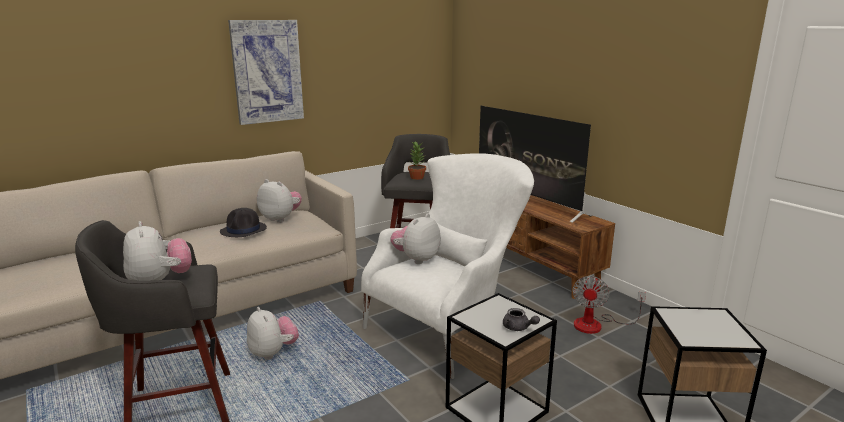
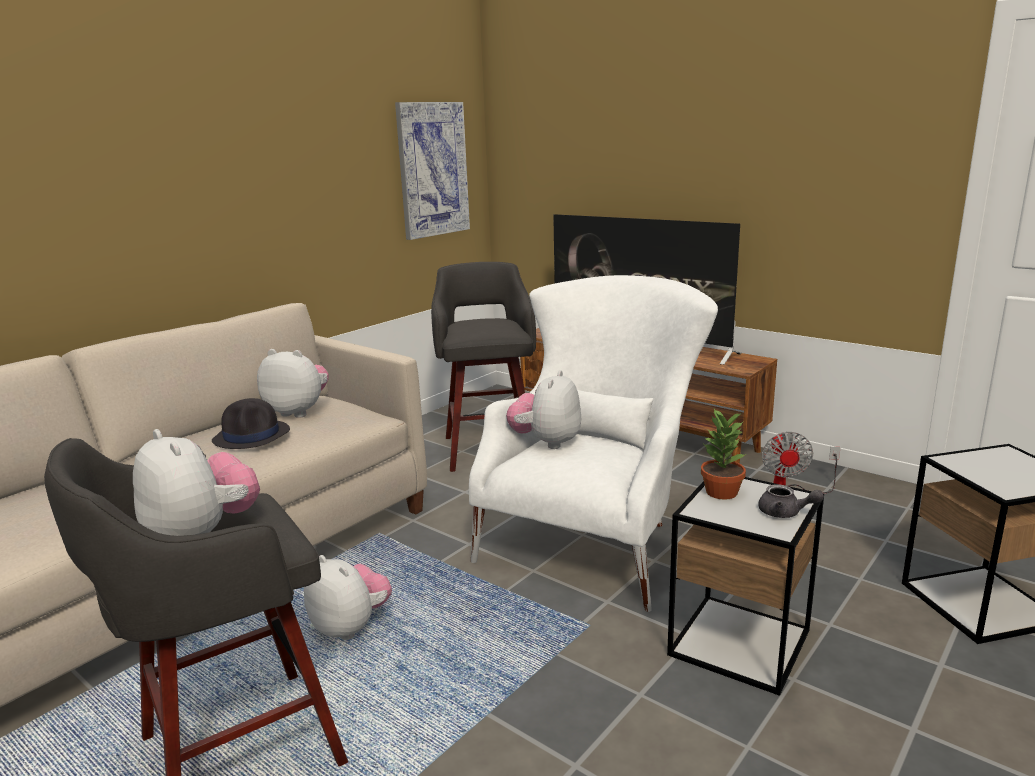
camera: 15 degrees left, 0 degrees up
(267, 71) = (234, 177): picture -> picture (432, 169)
(416, 177) = (486, 326): potted plant -> potted plant (720, 492)

